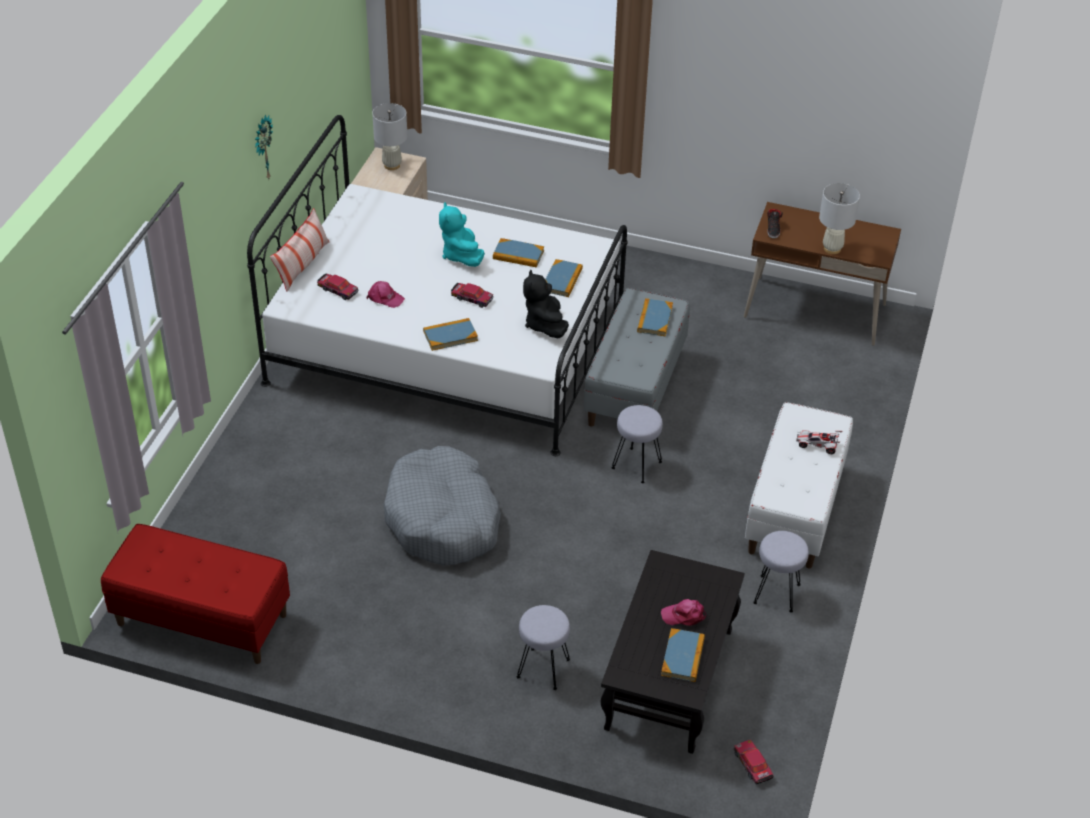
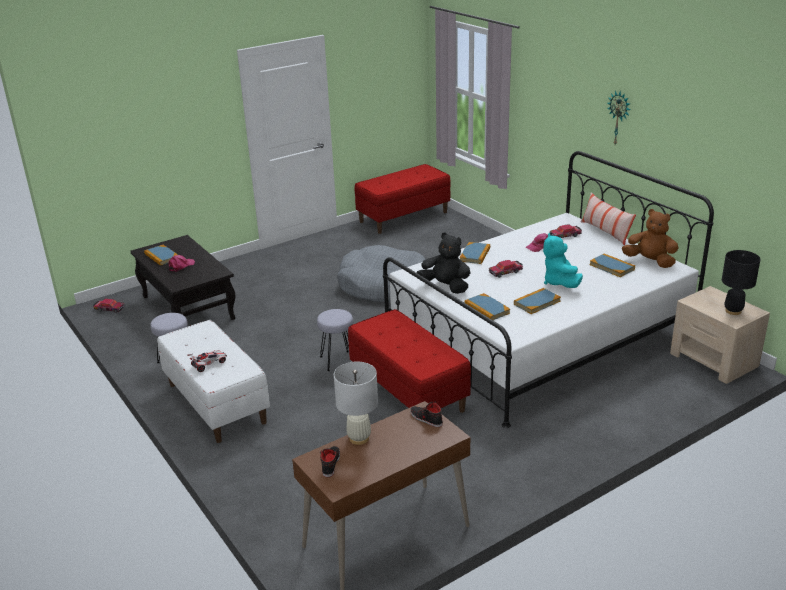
camera: 130 degrees right, 15 degrees down
(357, 215) = (650, 261): none -> brown plush toy
(392, 165) = (733, 311): white table lamp -> black table lamp
(461, 255) = (560, 282): turquoise plush toy -> turquoise plush toy turned 120 degrees counterclockwise
(543, 669) = (250, 279): grey stool -> none
(635, 387) = (408, 392): grey bench -> red bench
(654, 319) = (417, 356): book -> book (612, 267)
(871, 248) = (330, 463): none -> black shoe

